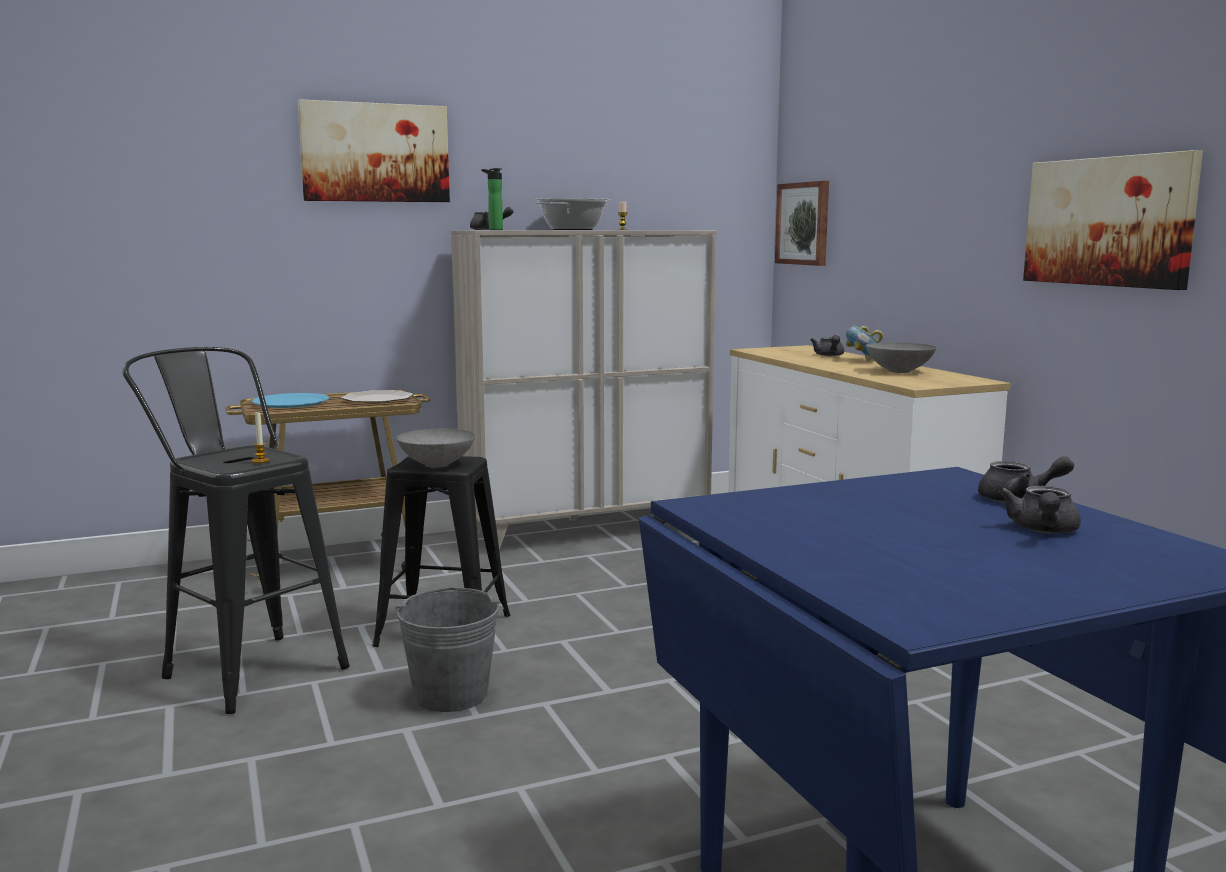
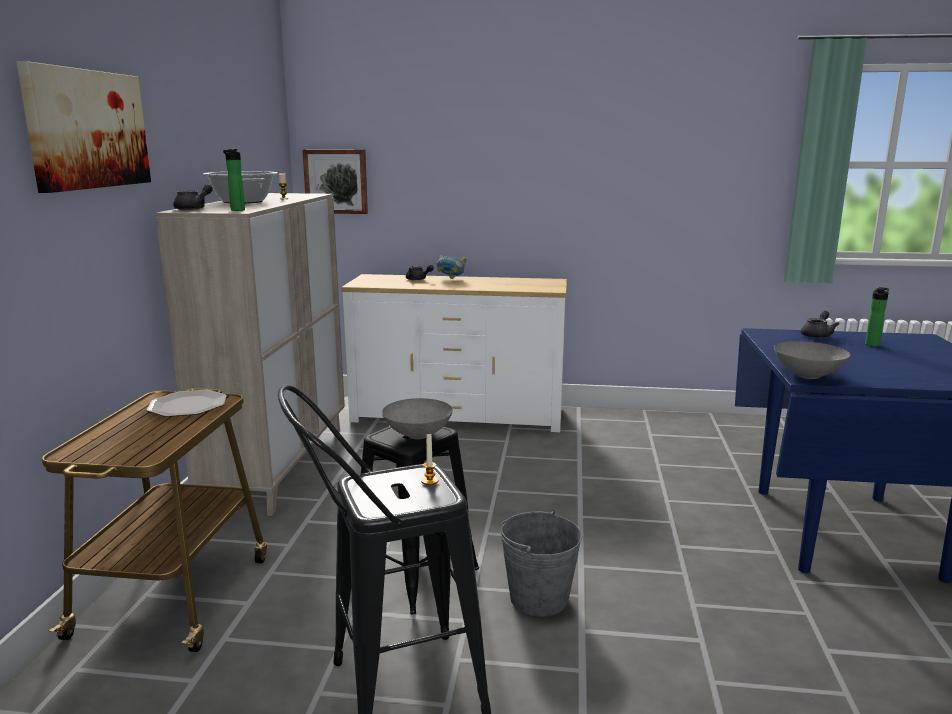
camera: 60 degrees left, 5 degrees up
(291, 402) = (123, 439): blue plate -> none
(898, 371) = (502, 283): grey bowl -> grey bowl (808, 376)
(1042, 530) = (872, 344): grey teapot -> bottle
(1108, 221) = (624, 184): picture -> none

